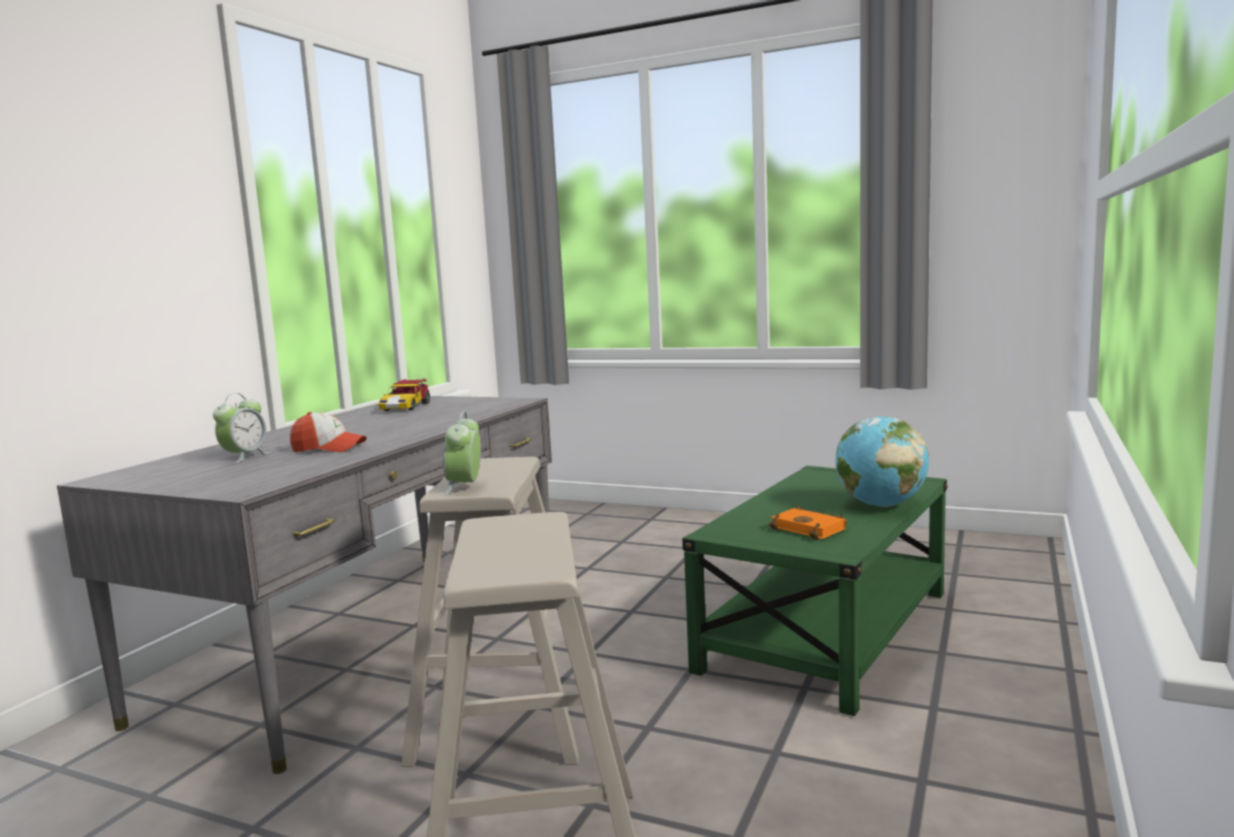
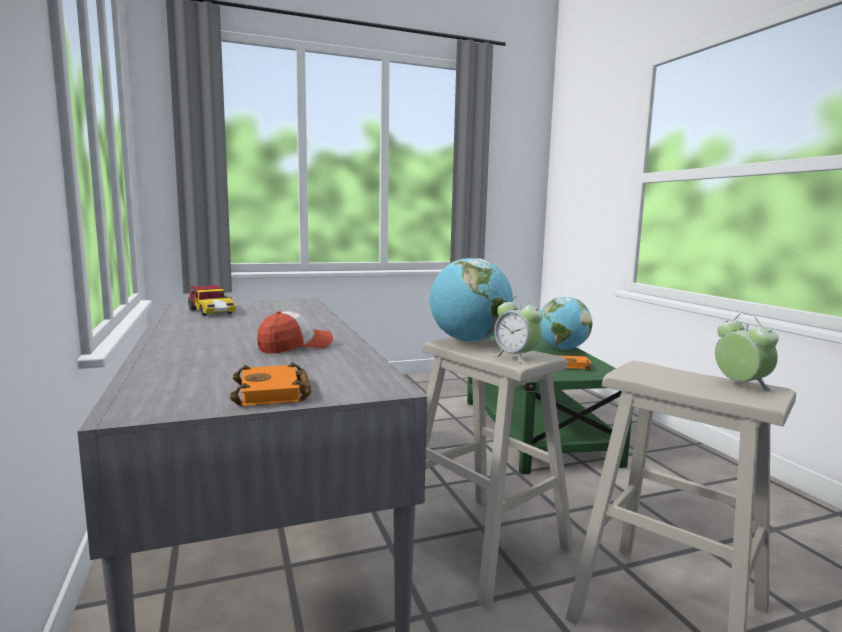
camera: 45 degrees left, 0 degrees up
(186, 481) = (274, 393): none -> orange book
(244, 457) = (231, 364): alarm clock -> alarm clock (741, 385)
(500, 463) = (469, 341): none -> globe

